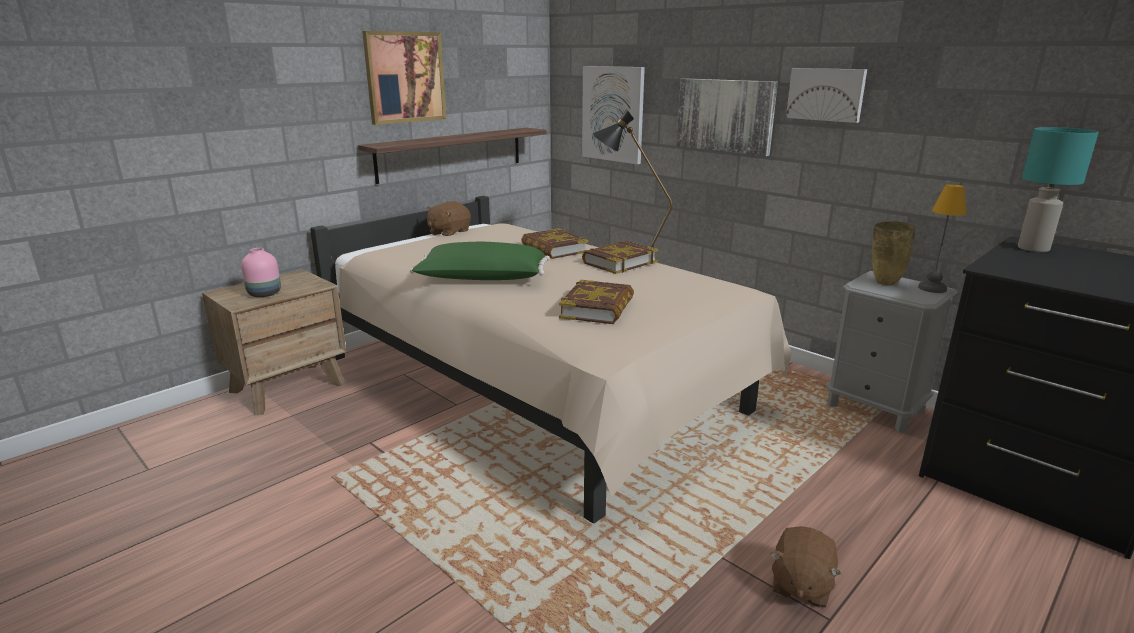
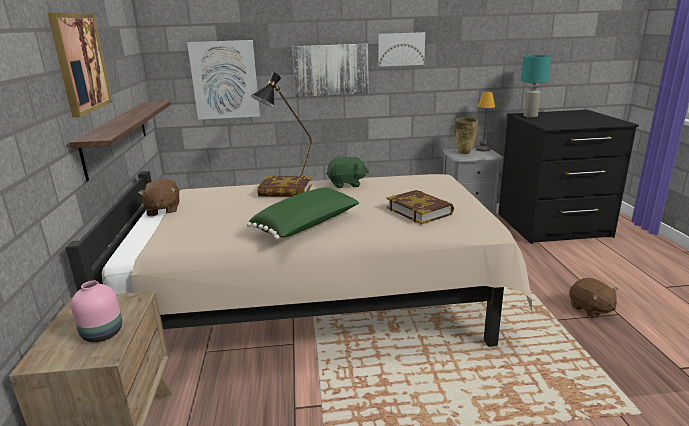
camera: 50 degrees left, 0 degrees up
(619, 262) = (346, 184): book -> green plush toy

